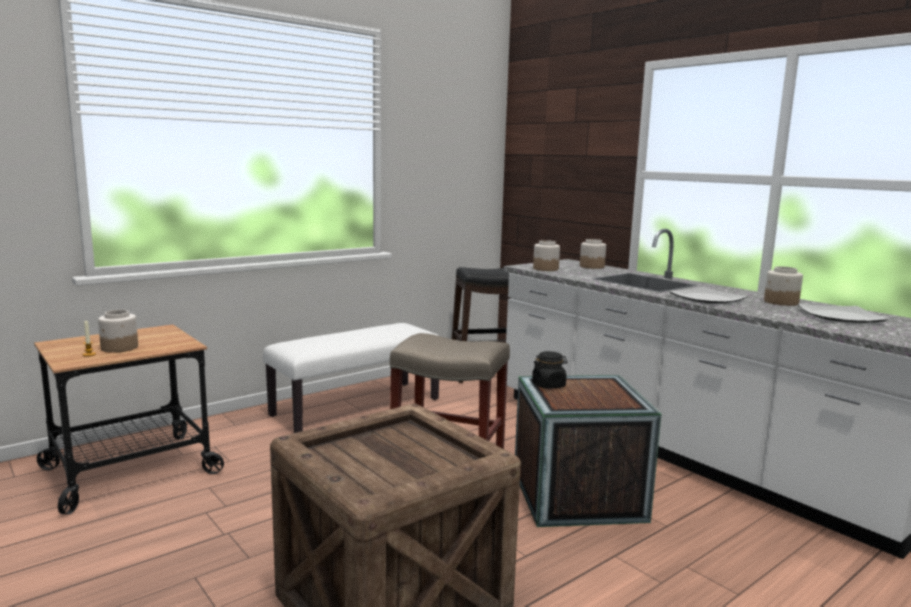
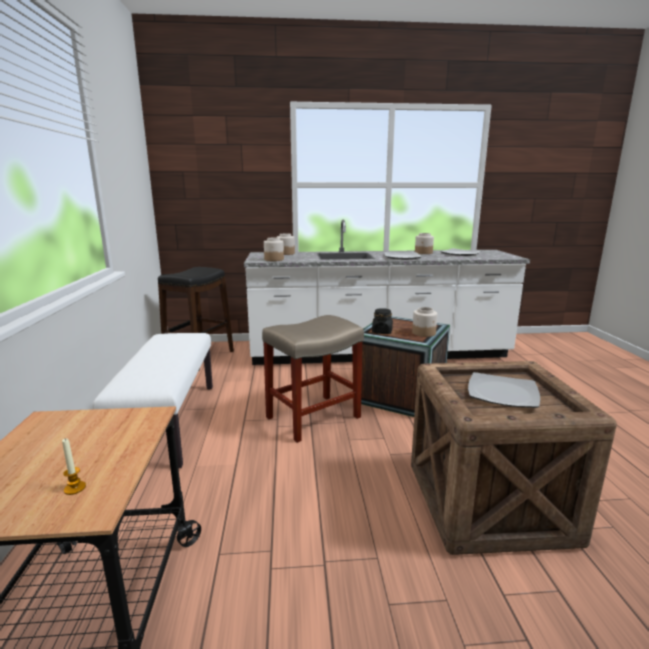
camera: 55 degrees left, 5 degrees up
(119, 348) = (83, 460): jar -> jar (424, 333)
(391, 455) = (503, 393): none -> plate

